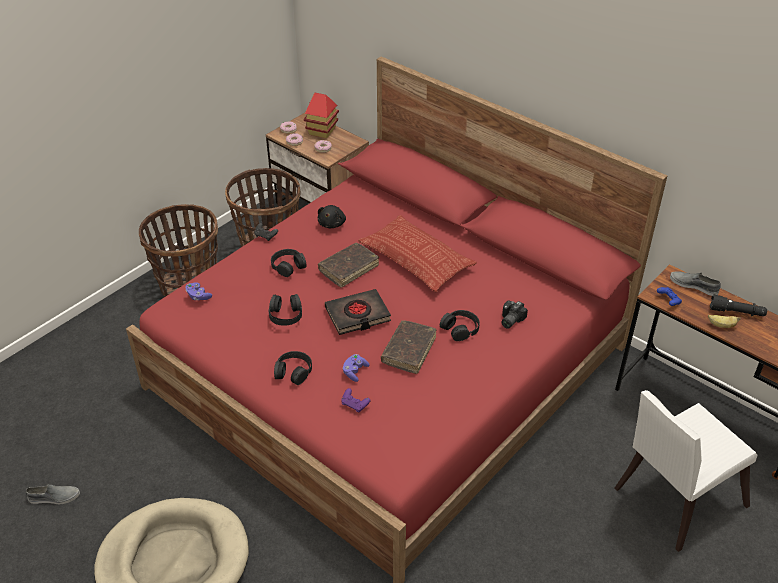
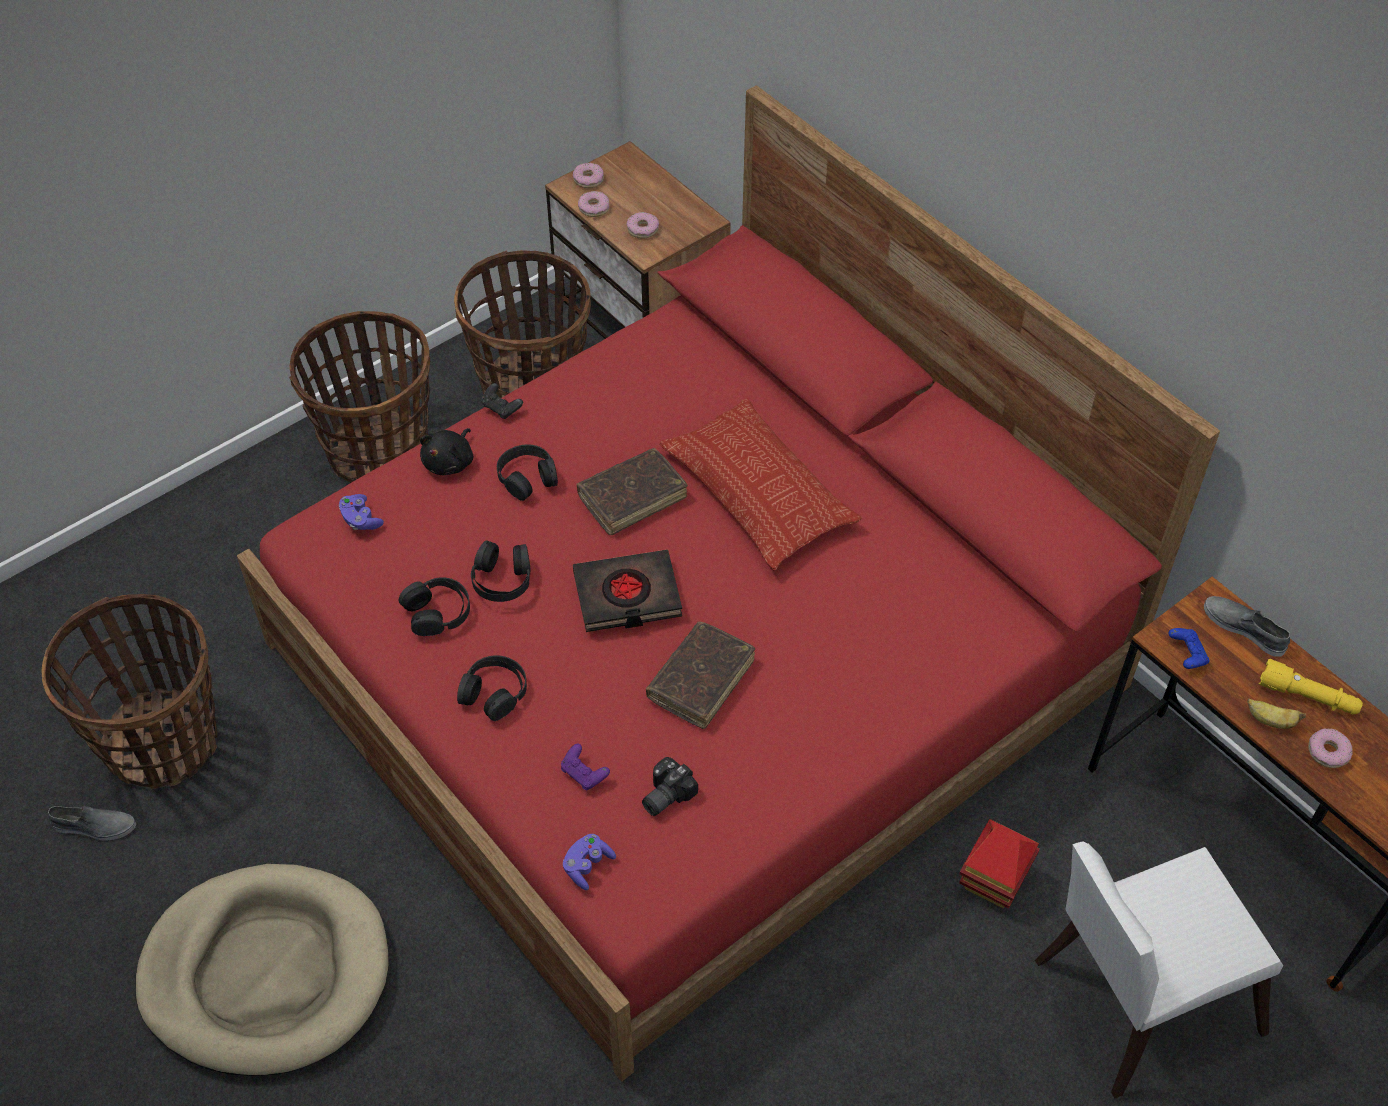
camera: 10 degrees right, 10 degrees up
(88, 446) = (162, 741): none -> basket
(322, 131) = (649, 190): toy house -> toy house (993, 881)
(332, 224) = (624, 397): black plush toy -> black plush toy (450, 462)
(355, 371) = (598, 708): purple game controller -> purple game controller (587, 866)
(460, 329) = (802, 648): black headphones -> black headphones (437, 612)
(509, 320) = (895, 643): camera -> camera (664, 794)
(736, 312) = (1307, 697): black flashlight -> yellow flashlight
(756, 336) = (1328, 752): none -> donut

